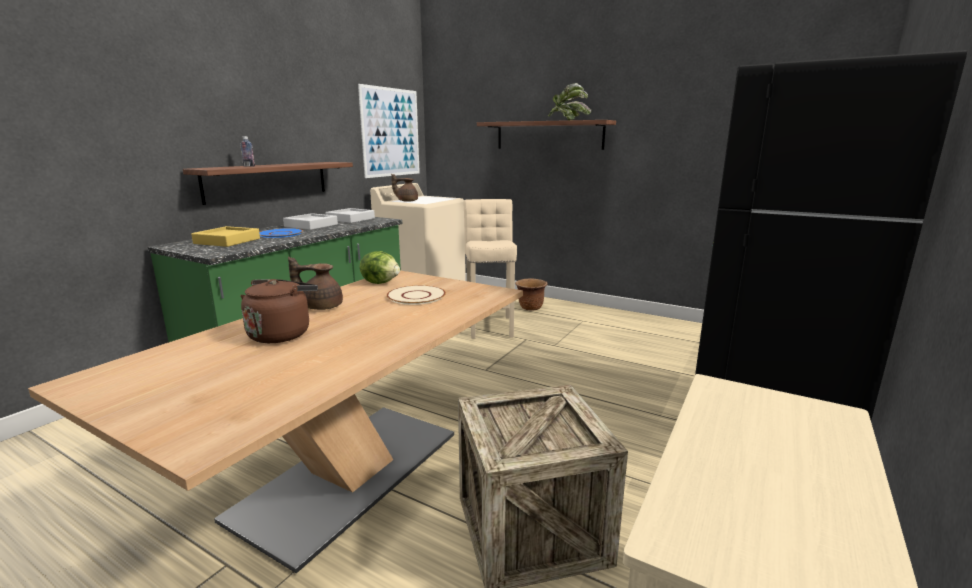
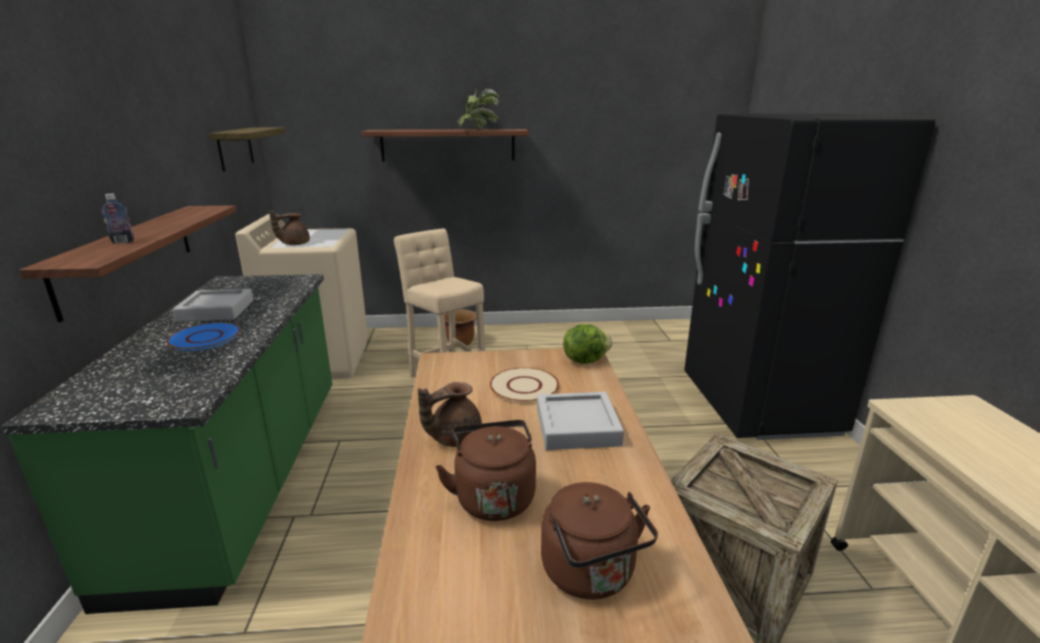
camera: 35 degrees left, 5 degrees up
(227, 241) = (145, 373): yellow tray -> none
(248, 379) = (591, 574): none -> brown kettle
(350, 219) = (250, 286): grey tray -> grey tray (577, 427)
(381, 282) = (448, 378): lettuce -> lettuce (585, 360)
(391, 132) = (235, 148): picture -> shelf

